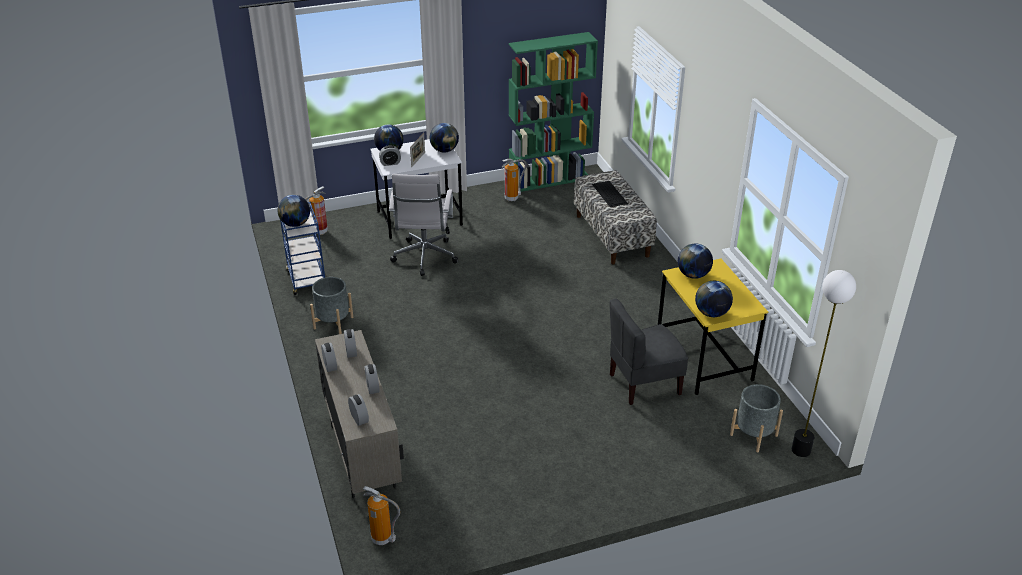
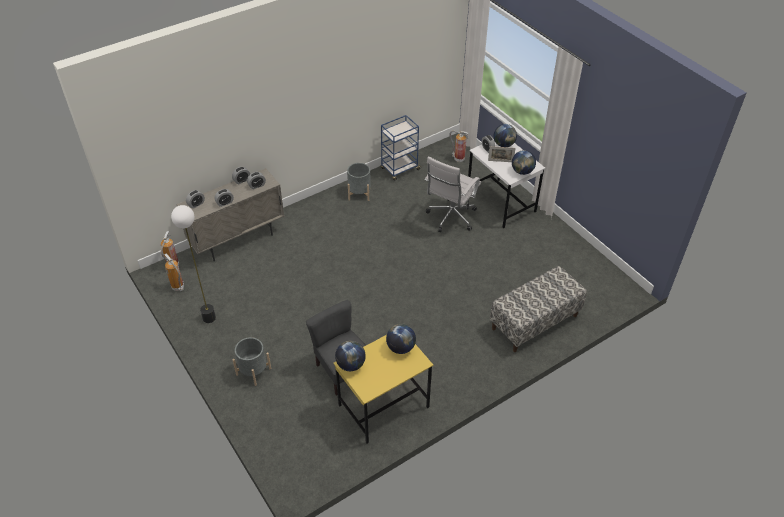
camera: 75 degrees right, 10 degrees up
(295, 224) = (398, 129): globe -> none
(424, 258) = (450, 218): white office chair -> white office chair turned 45 degrees counterclockwise
(512, 198) = (558, 248): fire extinguisher -> fire extinguisher (178, 287)
(550, 180) = (601, 266): green bookcase -> none
(610, 194) = (542, 291): keyboard -> none
(753, 435) = (301, 448): grey planter -> grey planter (253, 371)
(801, 450) = (290, 482): floor lamp -> floor lamp (209, 318)

